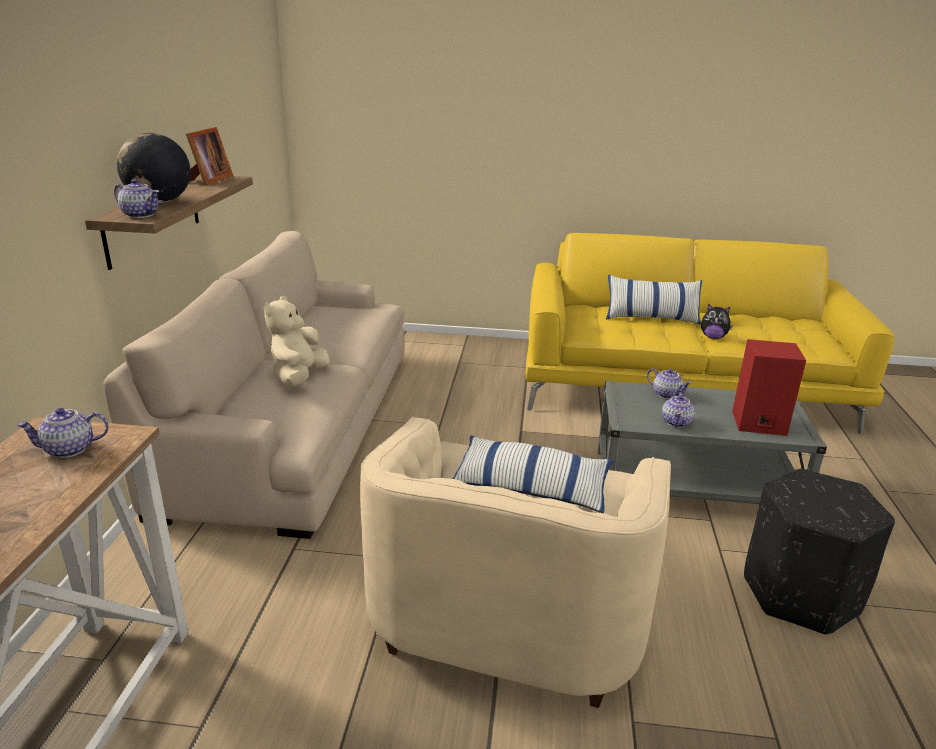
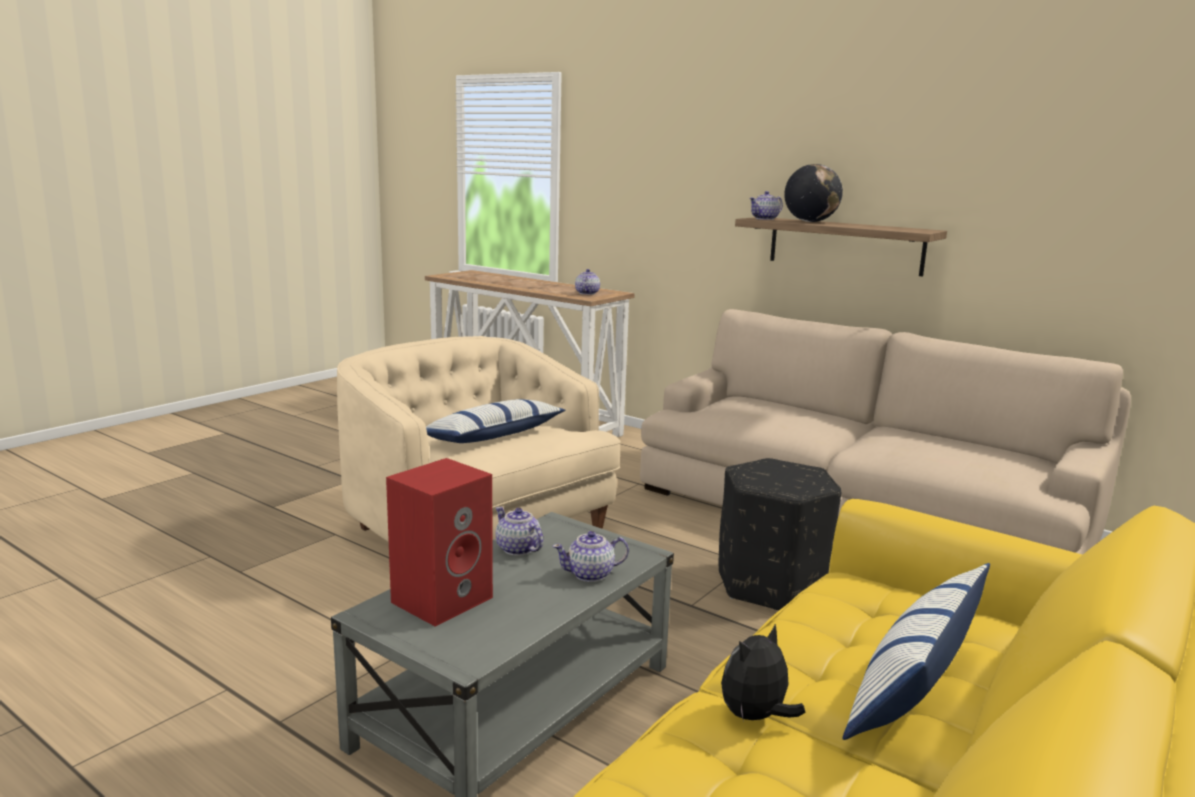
camera: 120 degrees right, 10 degrees down
(208, 180) = (906, 229): picture frame -> none
(299, 377) = (794, 421): beige plush toy -> none
(799, 594) = (286, 664): black ottoman -> black ottoman (771, 585)

